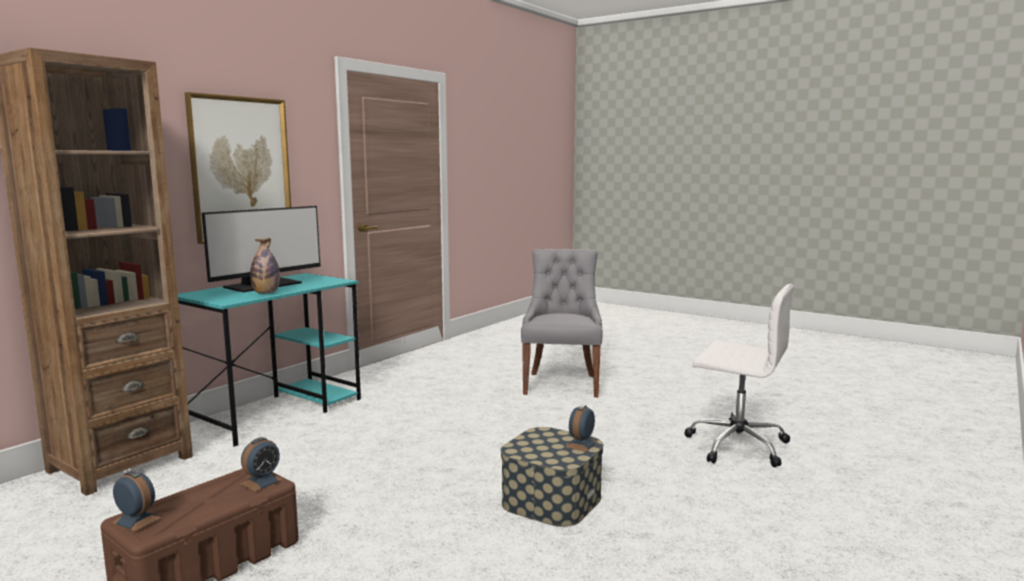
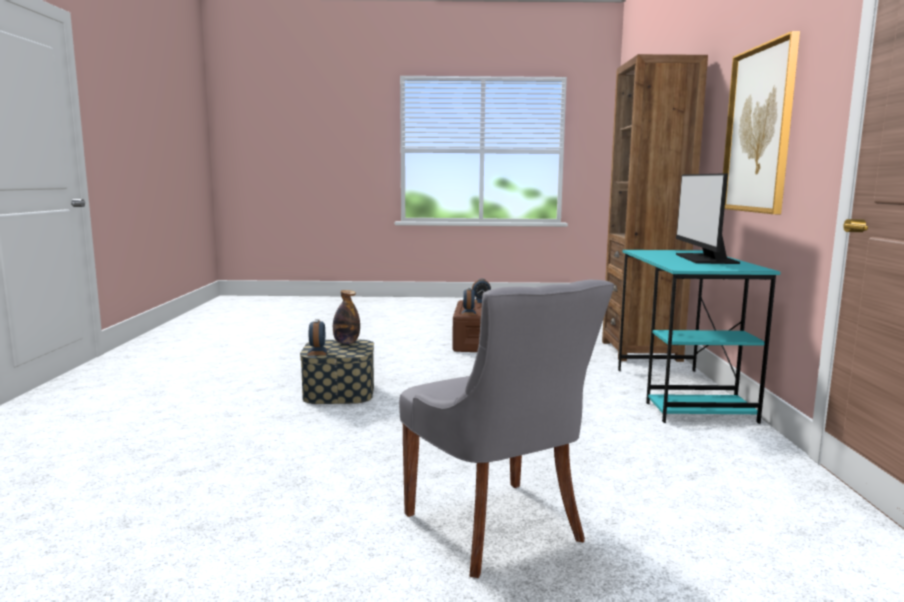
camera: 145 degrees right, 0 degrees up
(266, 293) = (657, 255): bottle -> bottle (346, 343)
(735, 445) = (168, 480): white office chair -> none

